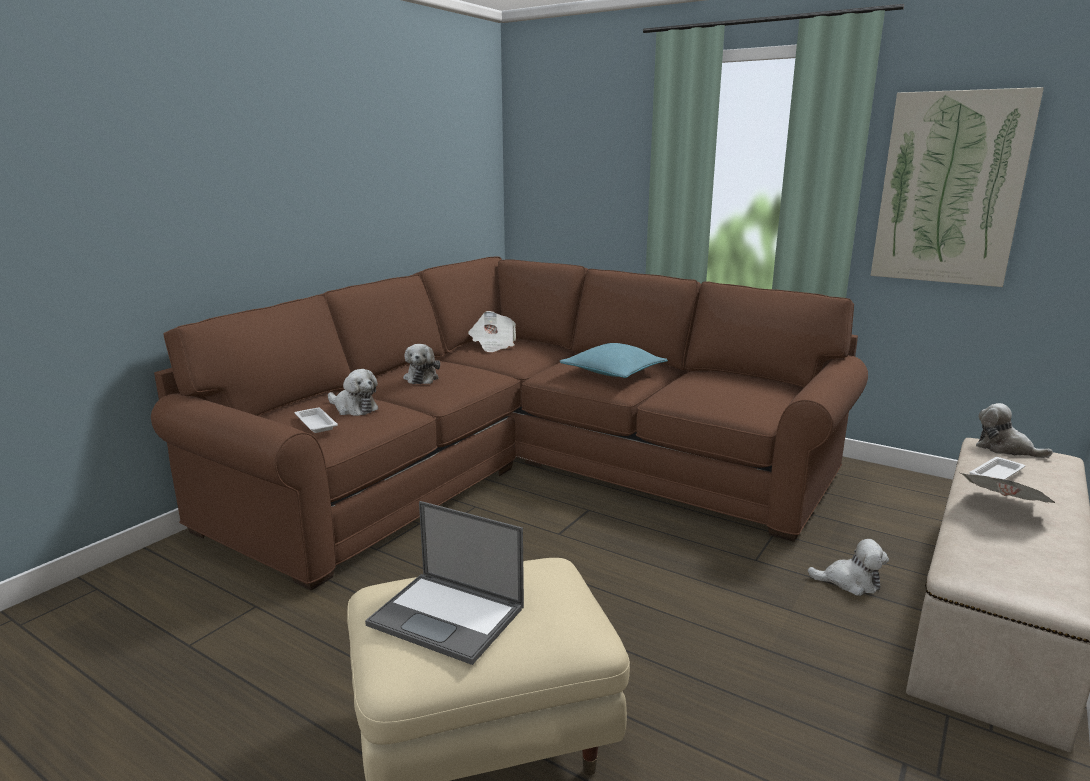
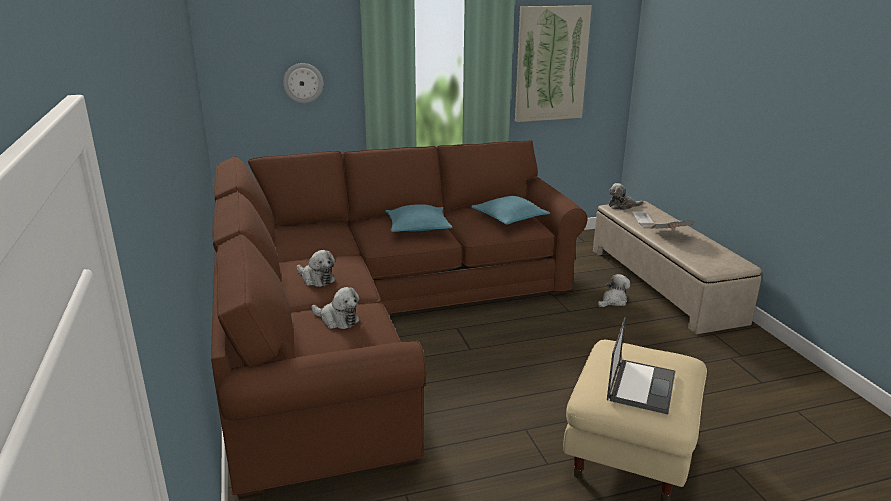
camera: 50 degrees left, 5 degrees up
(315, 423) = (347, 341): white tray -> none
(353, 408) = (337, 320): plush toy -> plush toy turned 45 degrees clockwise
(448, 616) = (641, 385): laptop -> laptop turned 45 degrees counterclockwise
(492, 345) = (291, 236): newspaper -> none
(594, 189) = (303, 83): none -> wall clock
(738, 396) = (509, 218): none -> turquoise pillow

